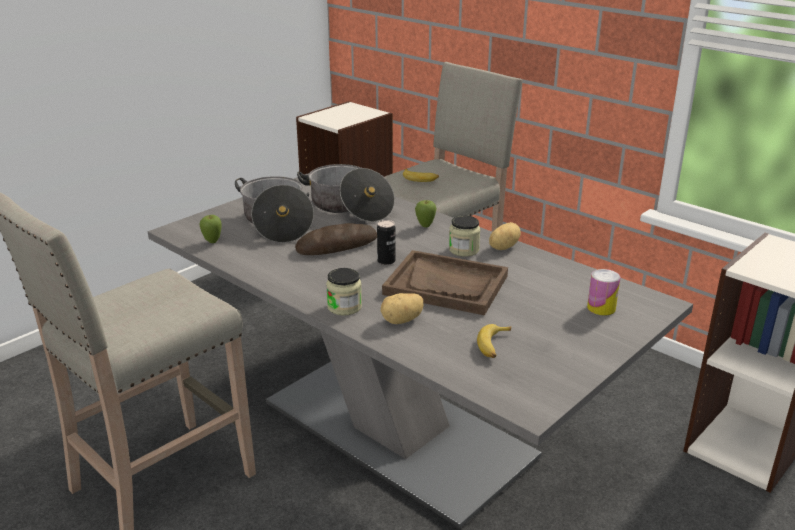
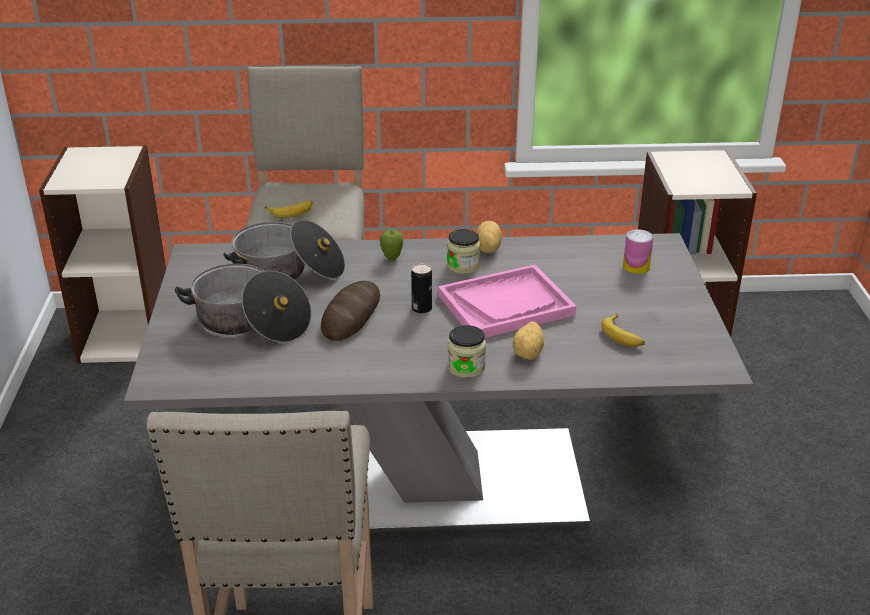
camera: 45 degrees left, 5 degrees up
(212, 242) = (223, 374): apple -> none
(446, 285) = (506, 305): brown tray -> pink tray

